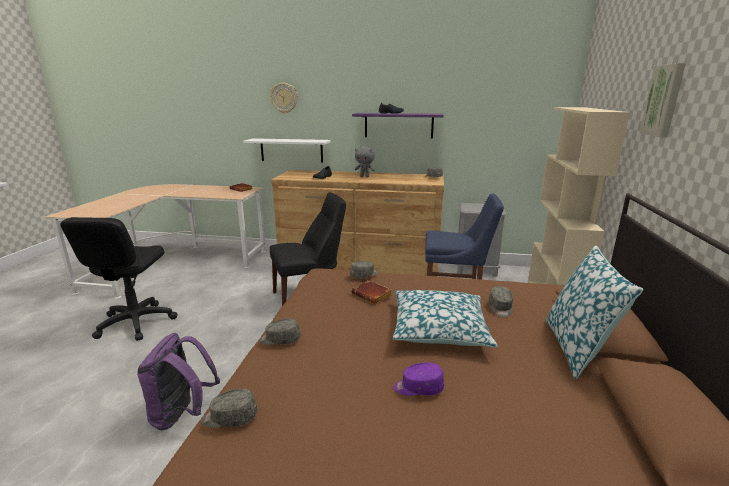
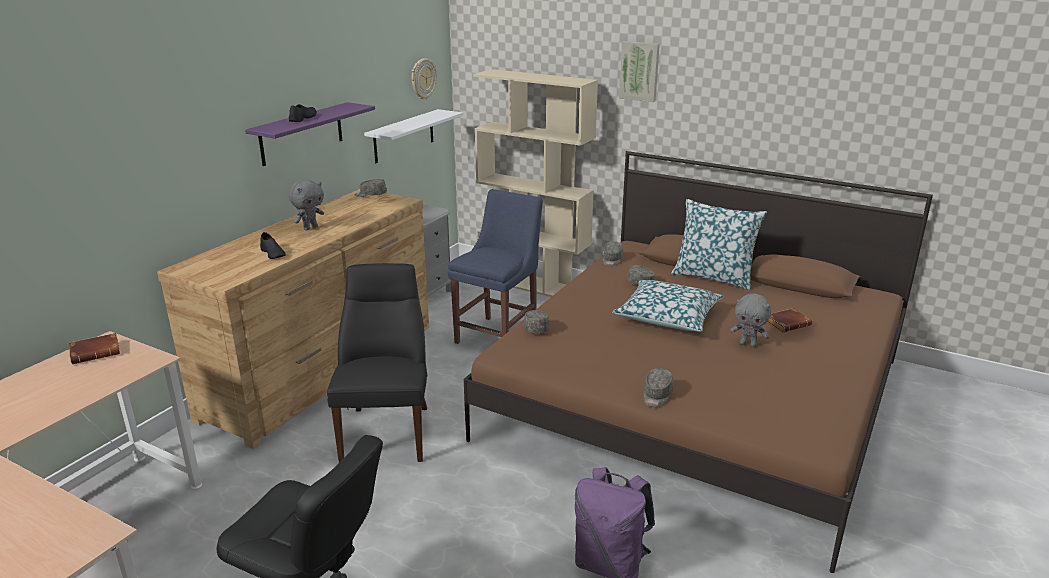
camera: 70 degrees left, 5 degrees up
(229, 418) = (771, 428): grey cap -> grey cap (612, 260)
(284, 98) = (120, 133): wall clock -> wall clock (423, 79)
(291, 150) = (150, 232): white shelf -> white shelf (404, 136)
(373, 295) = (591, 331): brown book -> brown book (787, 323)
(418, 388) = (748, 344): purple cap -> grey plush toy

